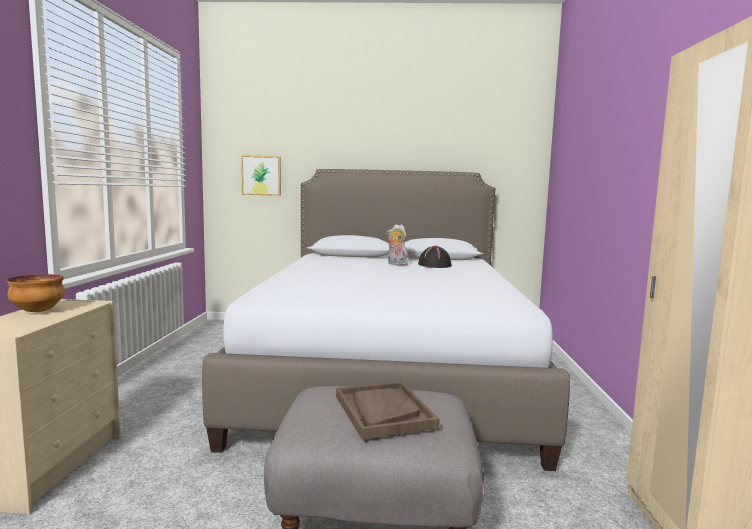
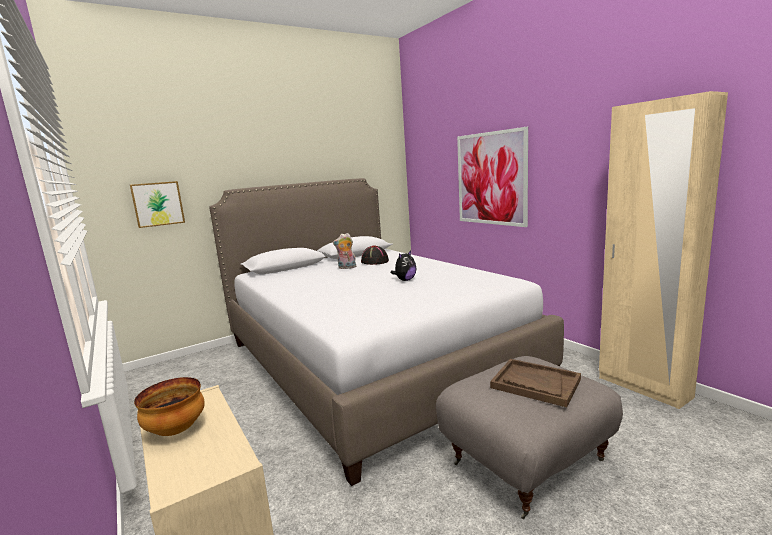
camera: 35 degrees left, 5 degrees up
(414, 282) = (405, 280): none -> plush toy
(604, 179) = (491, 178): none -> picture

